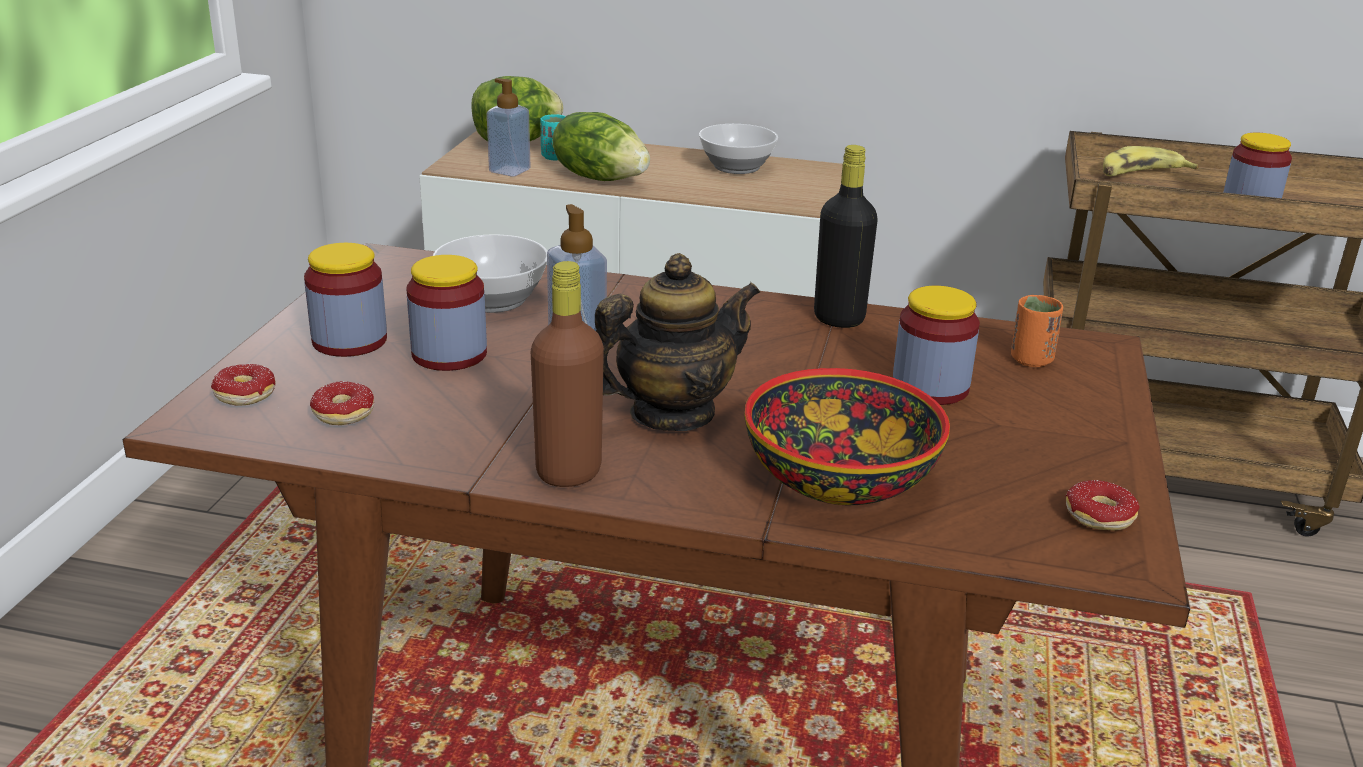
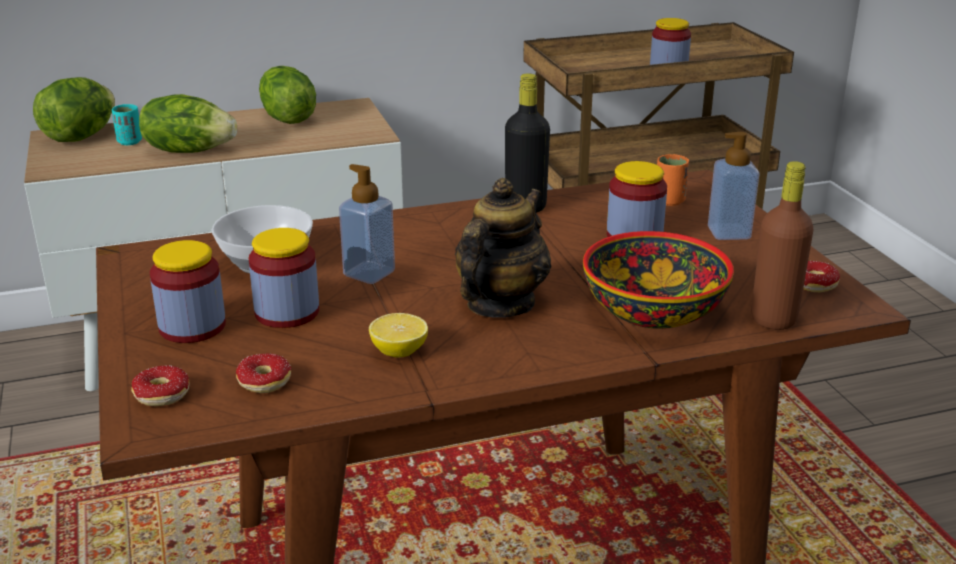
camera: 30 degrees left, 0 degrees up
(504, 427) = (399, 351): none -> lemon
(509, 171) = (104, 162): soap dispenser -> soap dispenser (729, 233)
(568, 472) = (483, 366): brown bottle -> brown bottle (773, 319)
(735, 167) = (286, 118): bowl -> lettuce
(1140, 175) = (585, 63): banana -> none

